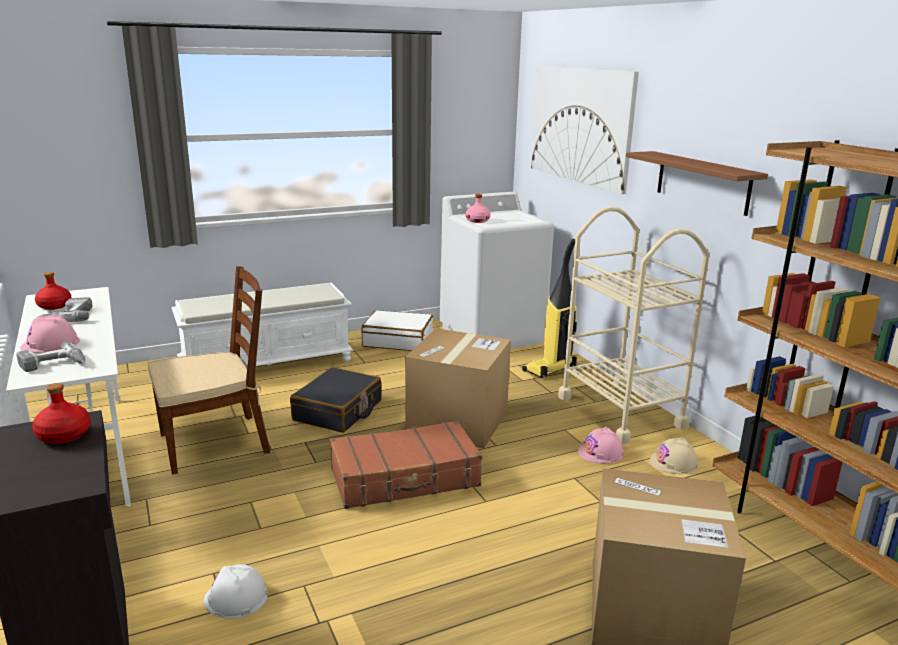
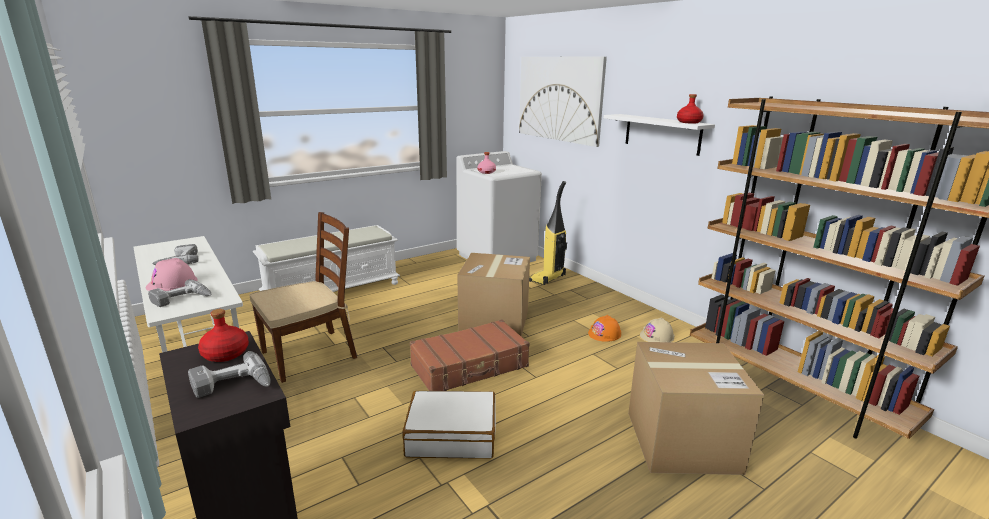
camera: 10 degrees left, 0 degrees up
(54, 306) = (162, 253): red bottle -> red bottle (688, 122)
(56, 473) = (233, 386): none -> power drill
(236, 597) = (367, 474): white hard hat -> none
(338, 411) = (401, 321): black suitcase -> none
(398, 340) = (429, 266): white suitcase -> white suitcase (451, 435)
(601, 452) = (604, 334): pink hard hat -> orange hard hat
(620, 411) = (607, 304): beige cart -> none
(702, 182) = (662, 134): brown shelf -> white shelf

